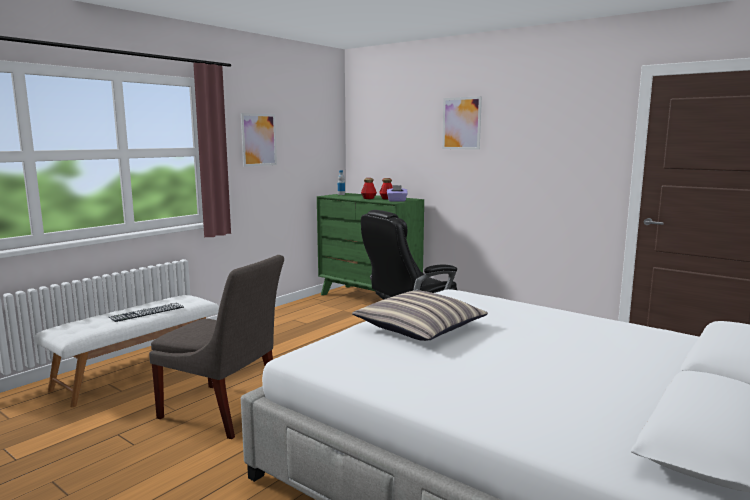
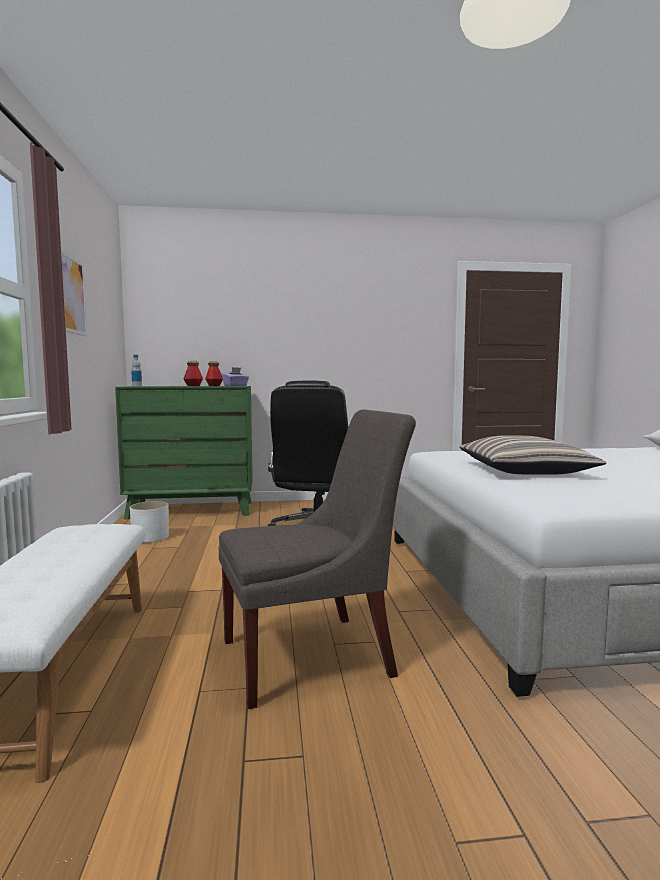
camera: 45 degrees left, 5 degrees down
(147, 312) = (76, 554): keyboard -> none
(306, 312) = (150, 537): none -> white planter
(461, 123) = (292, 303): picture -> none

